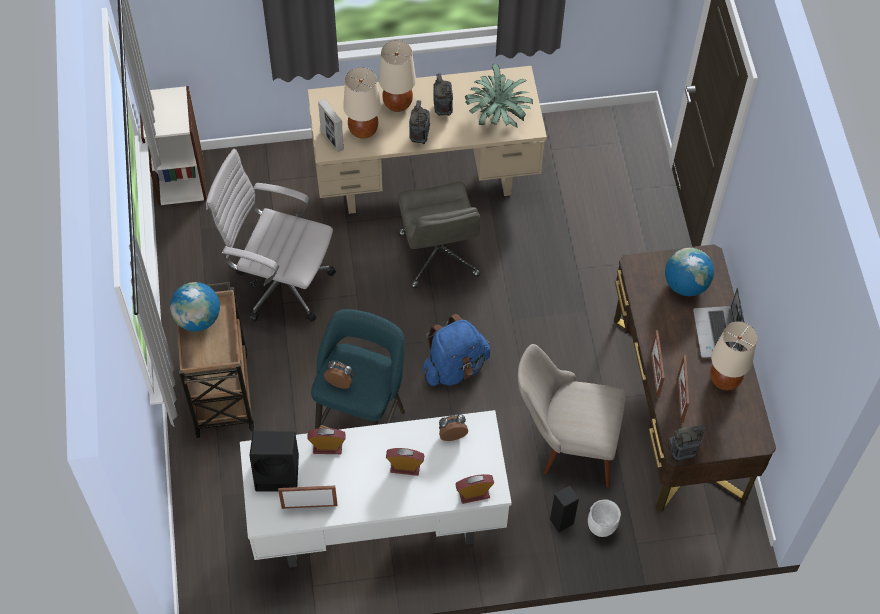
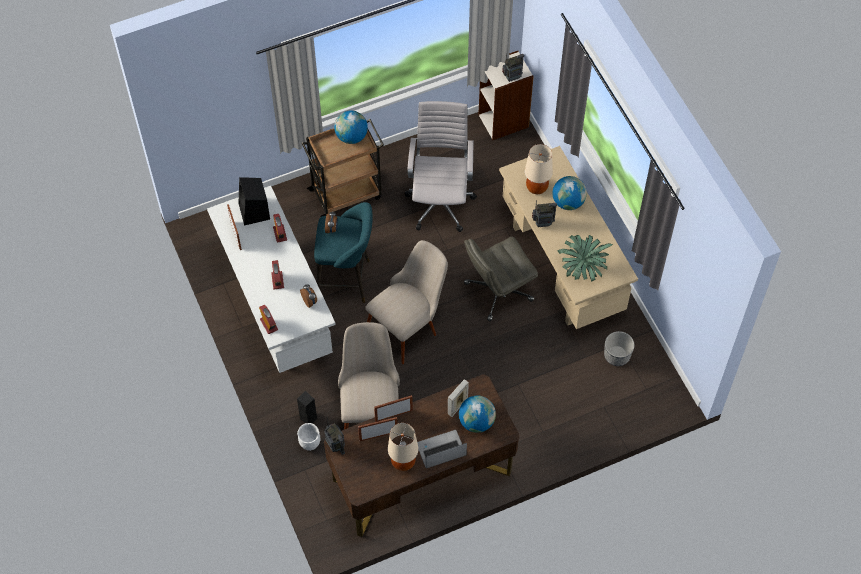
camera: 75 degrees right, 0 degrees up
(332, 140) = (521, 172): picture frame -> picture frame (457, 407)
(397, 103) = (568, 202): beige table lamp -> globe
(443, 110) = (573, 232): radio -> radio (512, 77)
(455, 367) = (409, 324): blue backpack -> beige chair
(567, 157) = (617, 356): none -> planter

